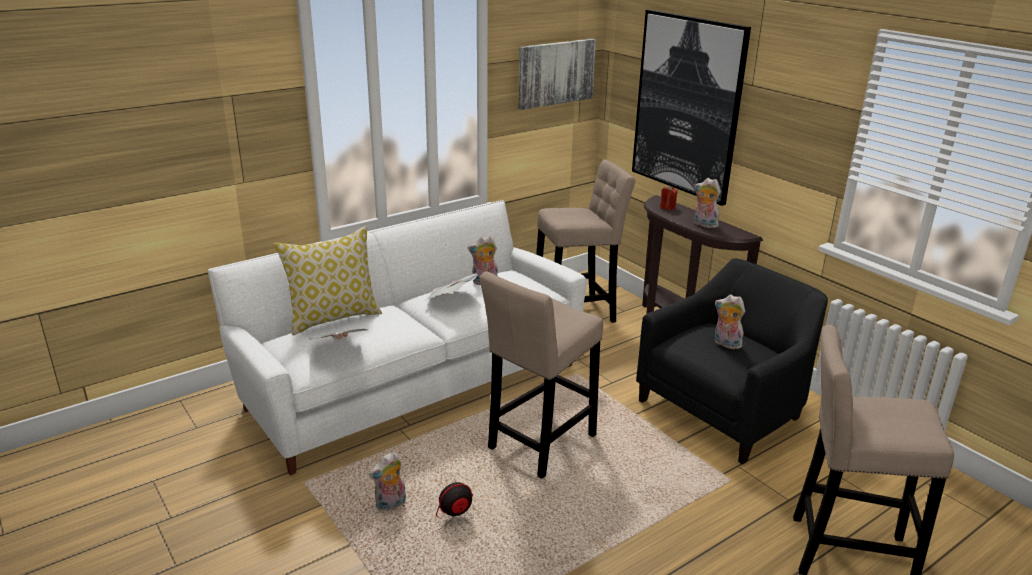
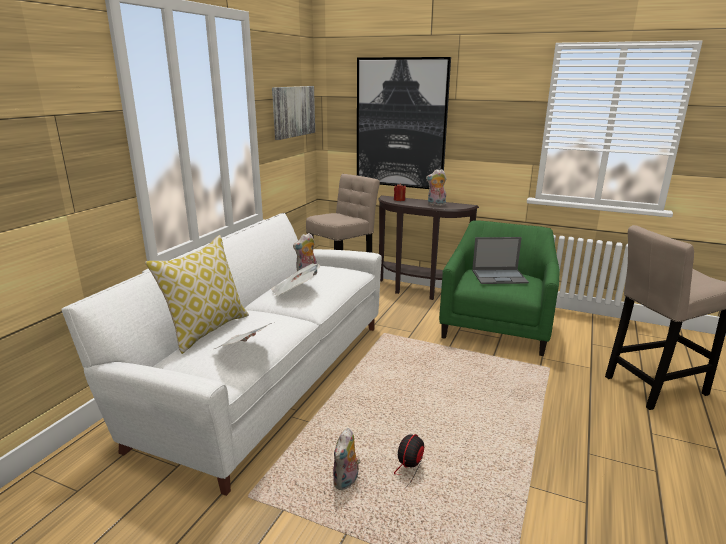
camera: 30 degrees left, 5 degrees down
(539, 445) = (411, 389): beige stool -> none
(724, 409) = (496, 327): black armchair -> green armchair
(726, 344) = (500, 277): plush toy -> laptop

